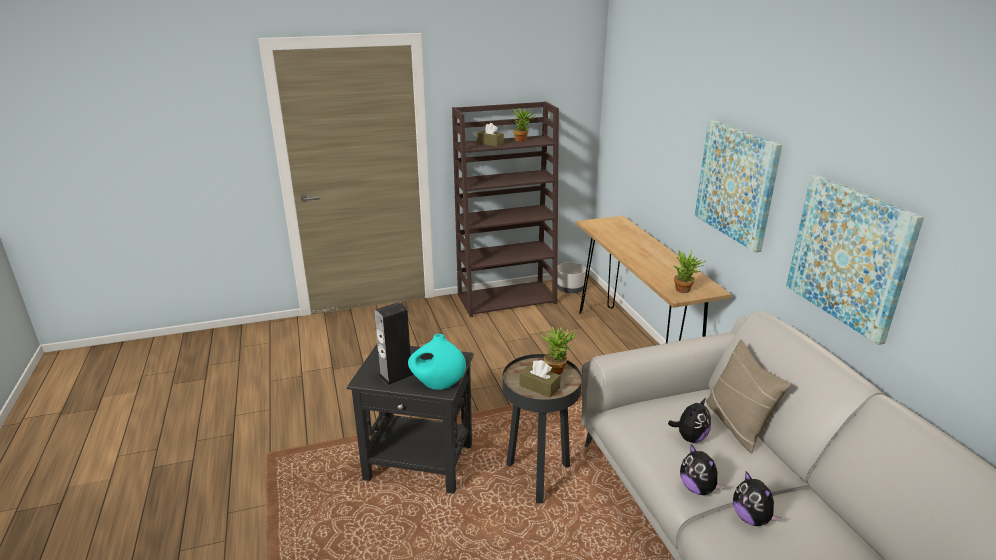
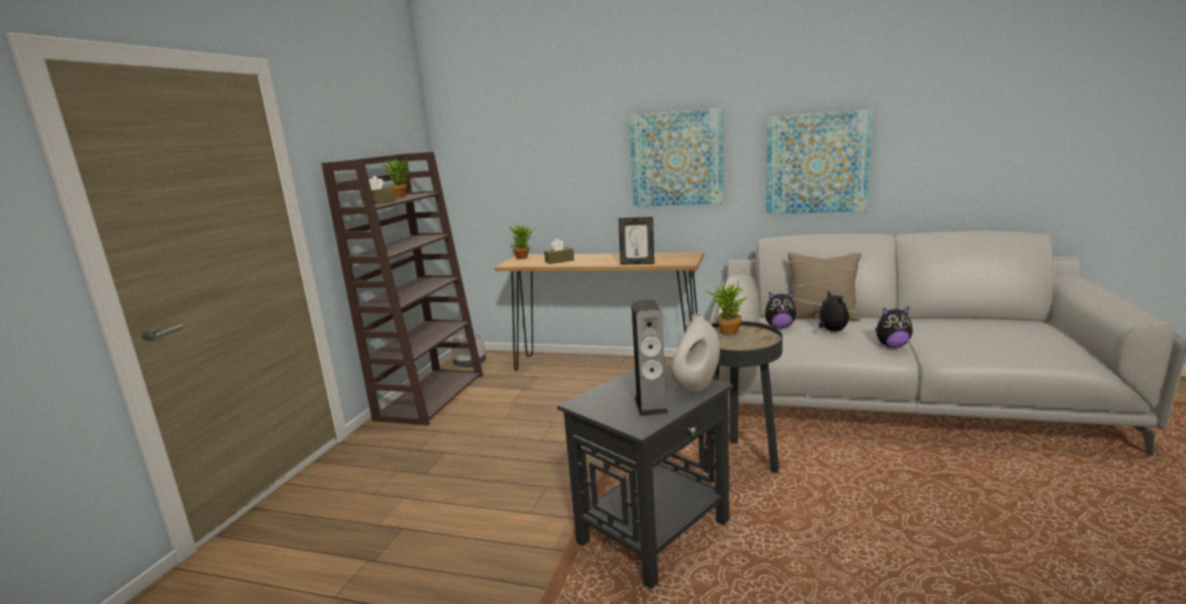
camera: 55 degrees left, 10 degrees down
(437, 385) = (696, 386): turquoise vase -> white vase
(539, 387) = (751, 342): brown tissue box -> brown tissue box (559, 261)
(649, 274) = (637, 263): none -> picture frame
(685, 291) = (681, 260): potted plant -> potted plant (524, 257)
(751, 518) = (937, 337): plush toy -> plush toy (779, 327)

